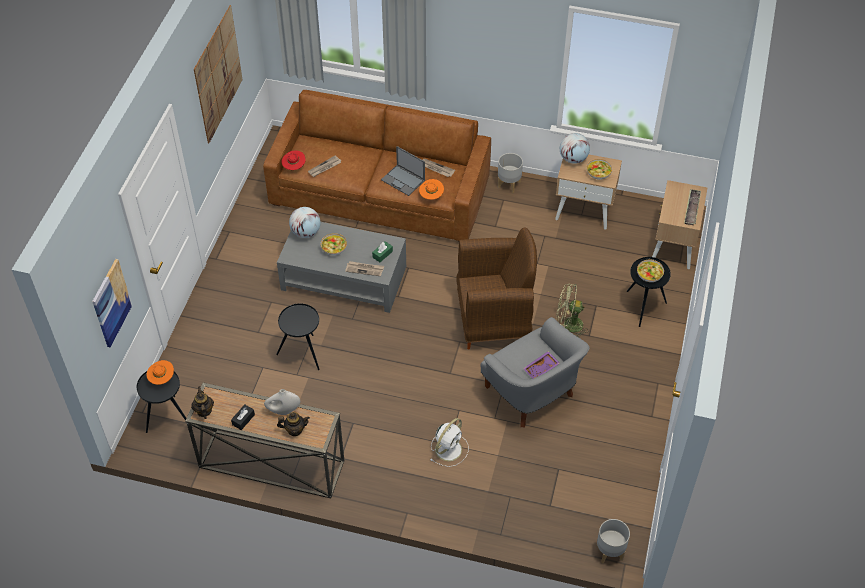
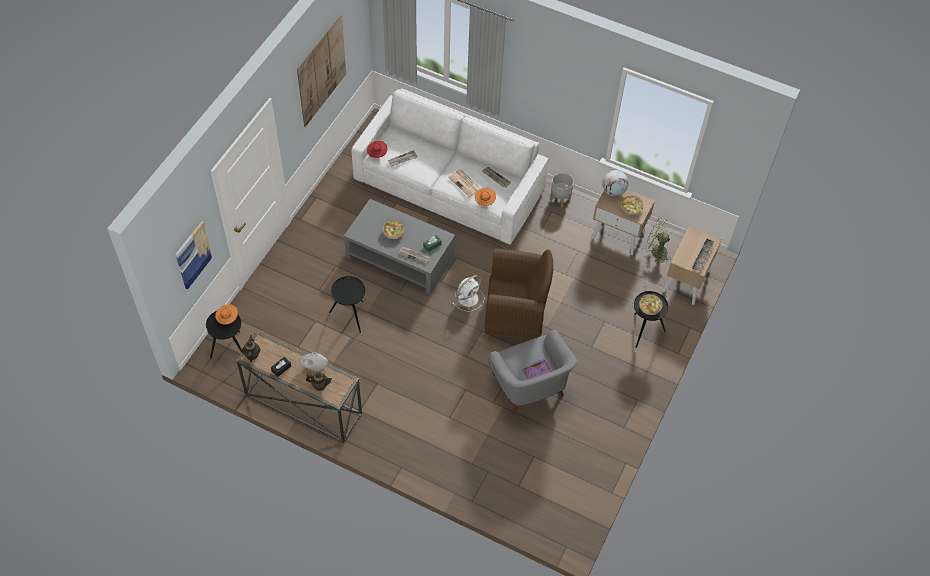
camera: 10 degrees right, 5 degrees up
(306, 232) = (374, 214): globe -> none
(380, 192) = (449, 185): brown sofa -> white sofa
(403, 180) = (465, 183): laptop -> newspaper
(449, 448) = (449, 421): white fan -> white fan (469, 298)
(568, 325) = (576, 334): green fan -> green fan (655, 251)
(610, 552) = (556, 534): grey planter -> none

